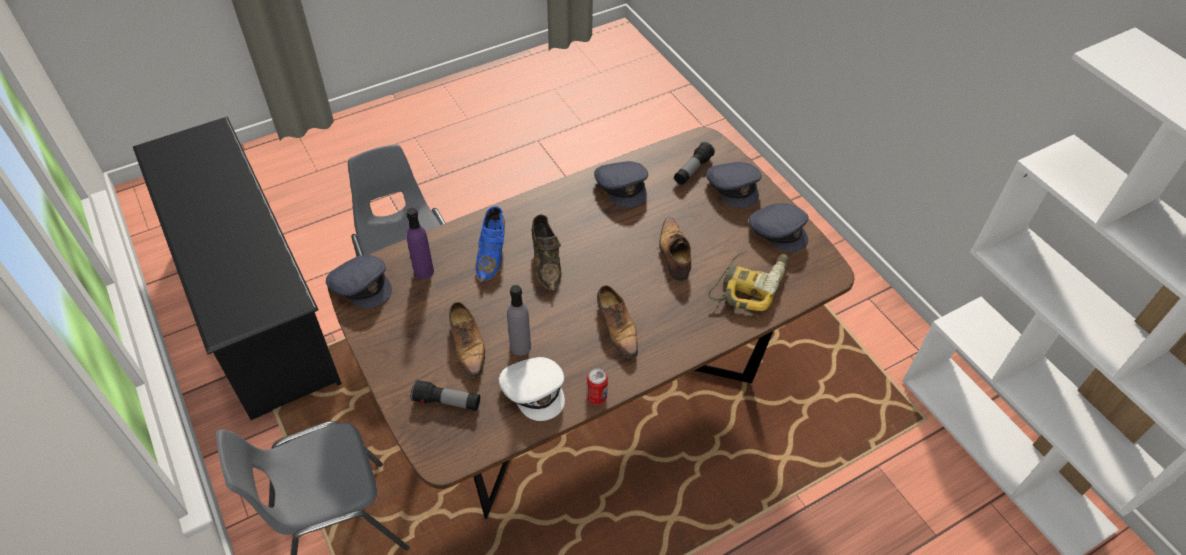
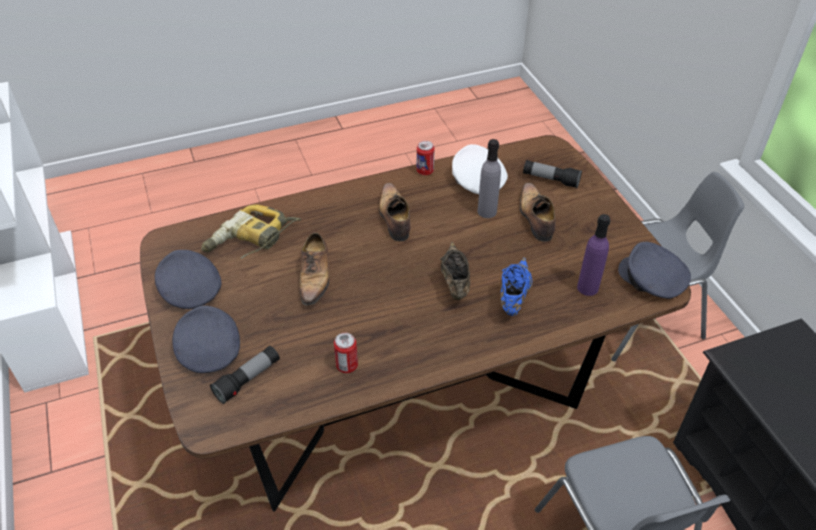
camera: 170 degrees left, 5 degrees down
(622, 186) = (347, 366): grey cap -> can

